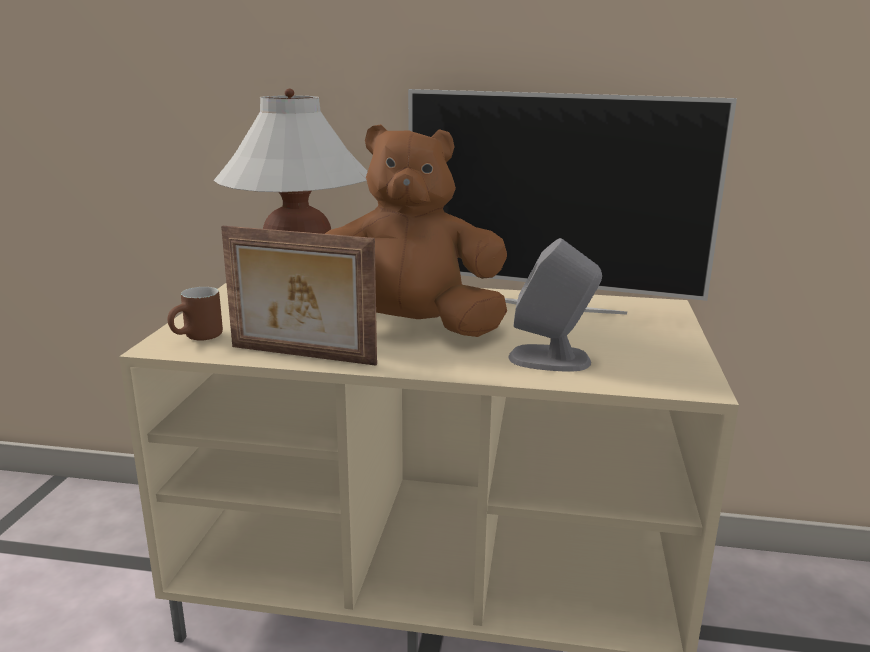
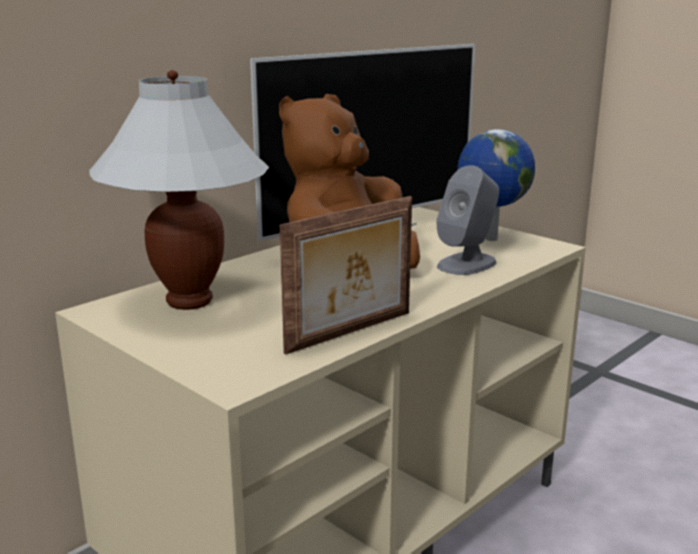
camera: 55 degrees left, 0 degrees up
(198, 339) = (239, 364): brown mug -> none
(652, 352) = (490, 239): none -> globe

